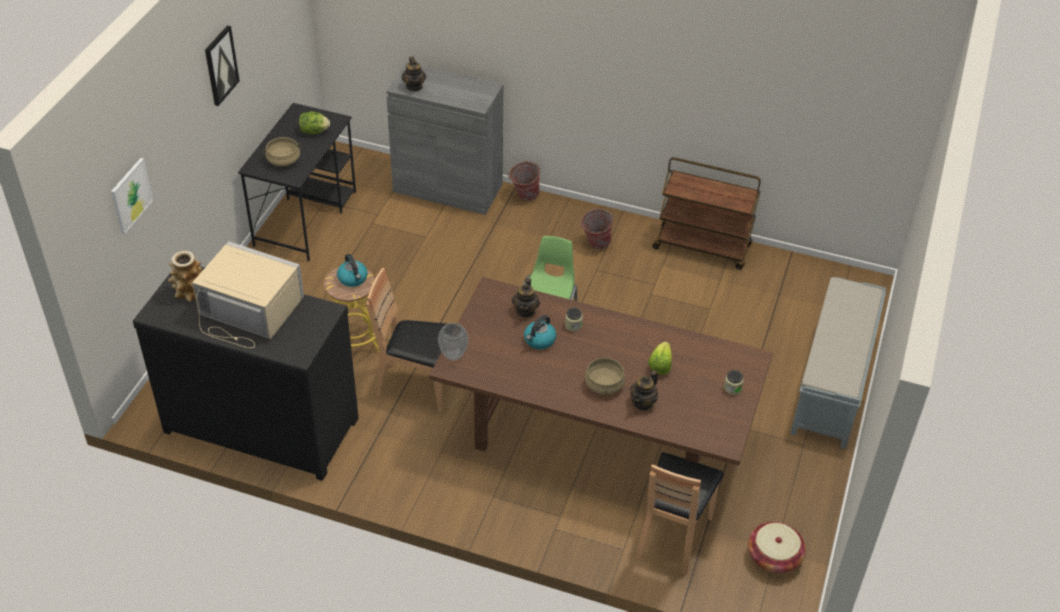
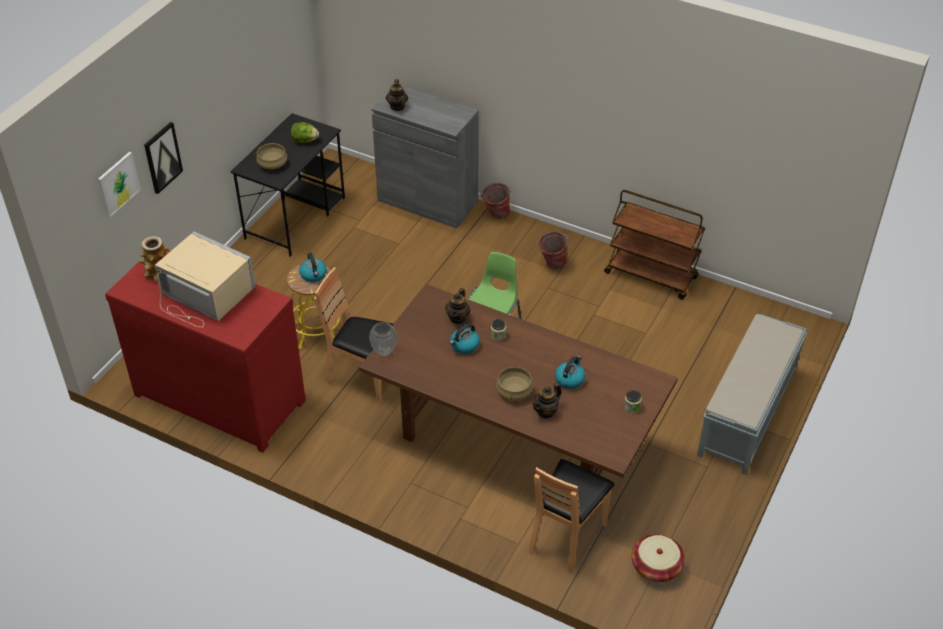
camera: 10 degrees right, 0 degrees up
(220, 65) = (216, 75): picture -> picture (162, 157)
(262, 422) = (221, 395): black dresser -> red dresser
(660, 365) = (569, 379): lettuce -> kettle

